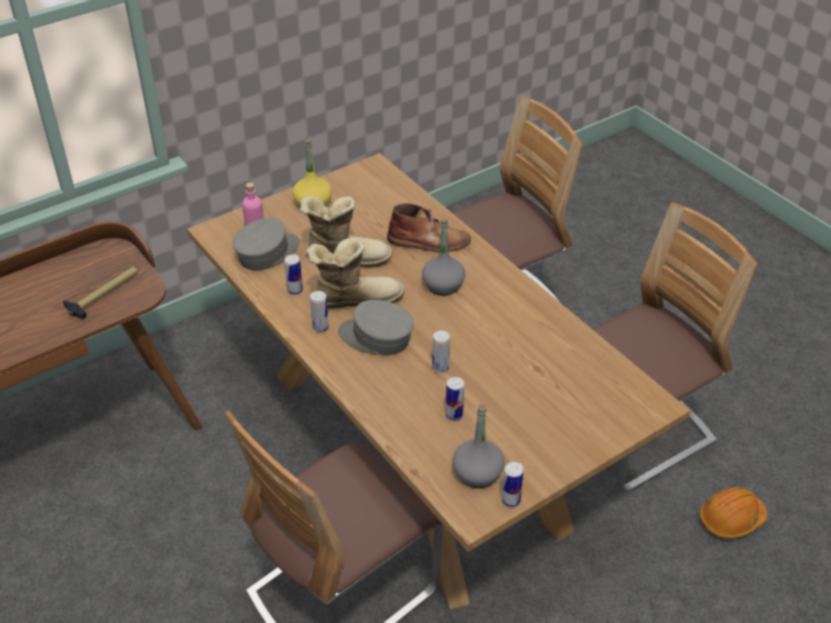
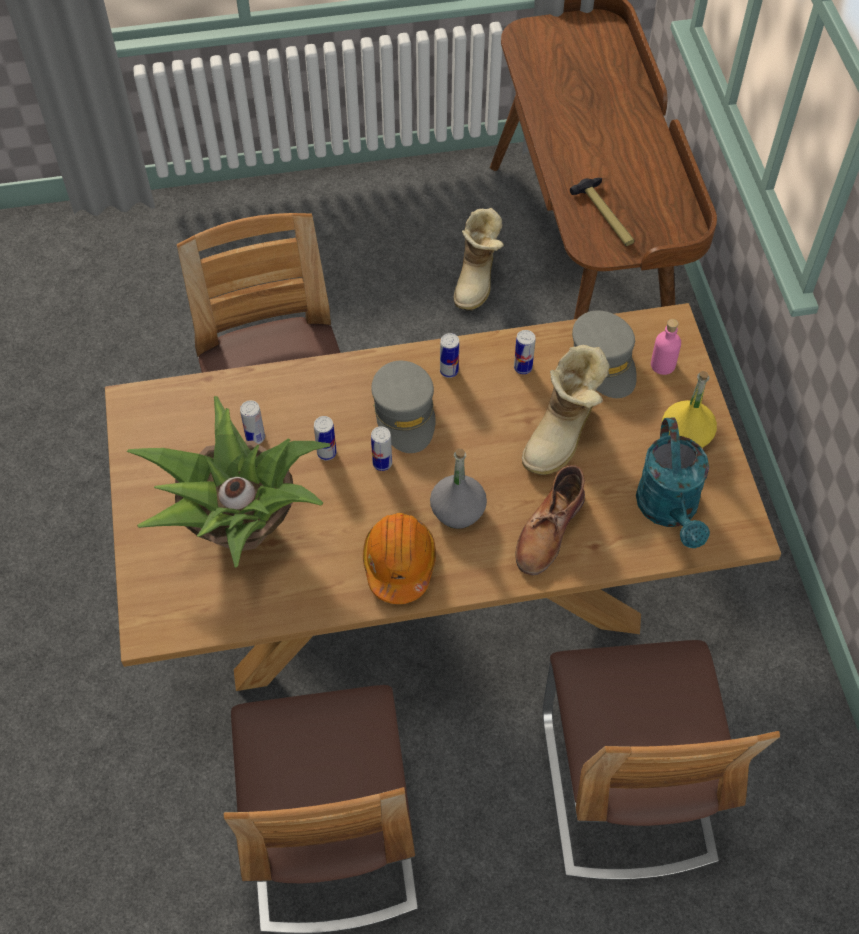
camera: 115 degrees right, 15 degrees up
(355, 298) = (480, 417): boot -> boot (477, 280)
(376, 338) = (405, 414): grey cap -> grey cap turned 120 degrees clockwise
(378, 197) = (670, 511): none -> turquoise watering can
(478, 473) = (172, 426): grey bottle -> none
(511, 500) = (125, 437): can -> can (382, 463)
(539, 391) = (239, 527): none -> potted plant
(731, 519) = (151, 870): orange hard hat -> orange hard hat (399, 563)

